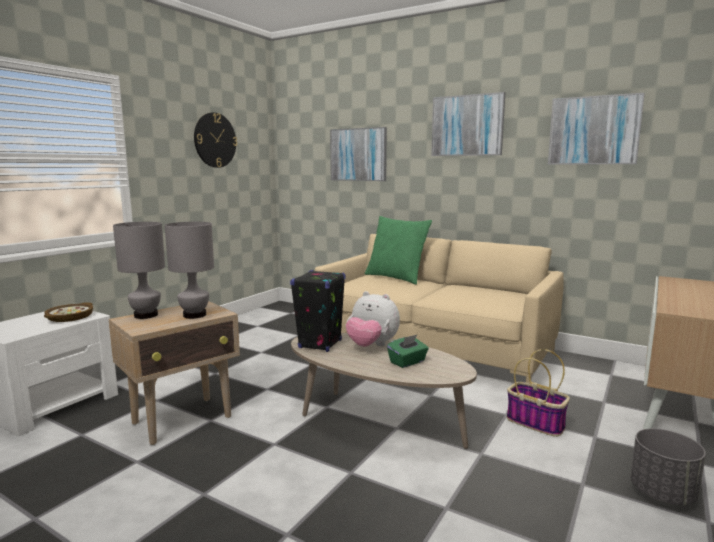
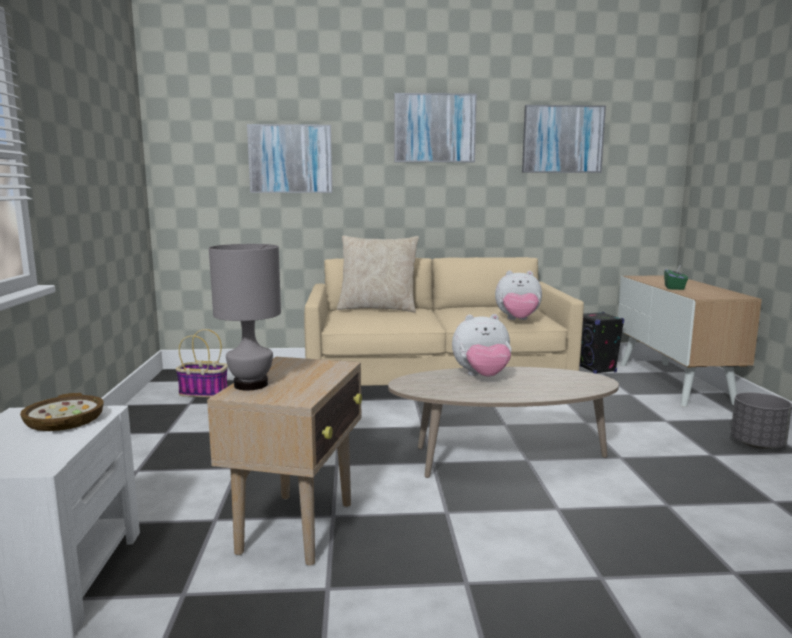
camera: 35 degrees left, 0 degrees up
(195, 315) = (316, 372): grey table lamp -> none
(215, 140) = (98, 130): wall clock -> none
(320, 344) = (430, 386): black speaker -> black speaker (597, 369)
(396, 277) = (378, 309): green pillow -> beige pillow
(407, 362) = (544, 382): green tissue box -> green tissue box (674, 288)
(482, 305) = (518, 320): none -> plush toy
(536, 423) = (617, 422): basket -> basket (204, 393)

